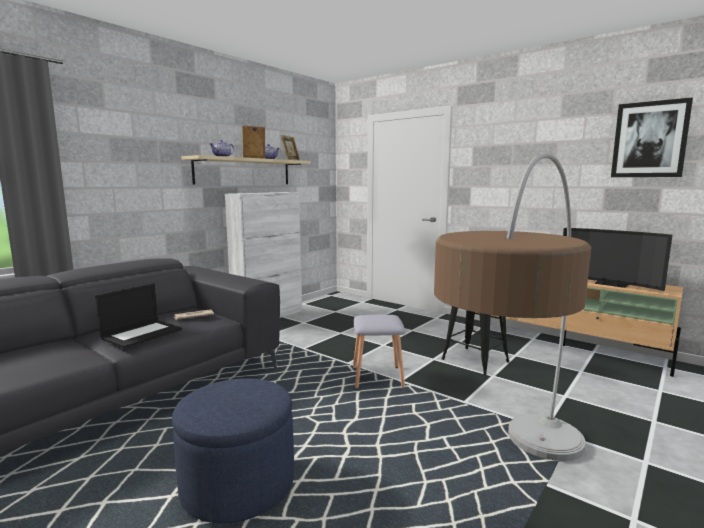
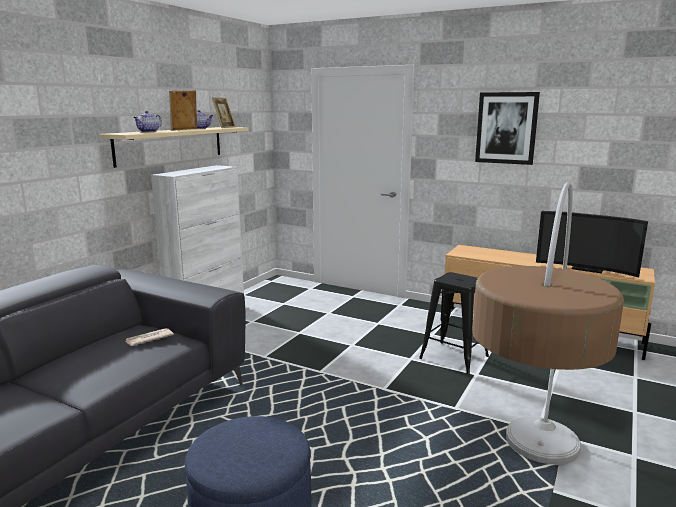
camera: 10 degrees left, 5 degrees up
(142, 333) = (100, 369): laptop -> none
(378, 377) = (359, 386): grey stool -> none
(649, 140) = (625, 118): picture -> picture (506, 128)

